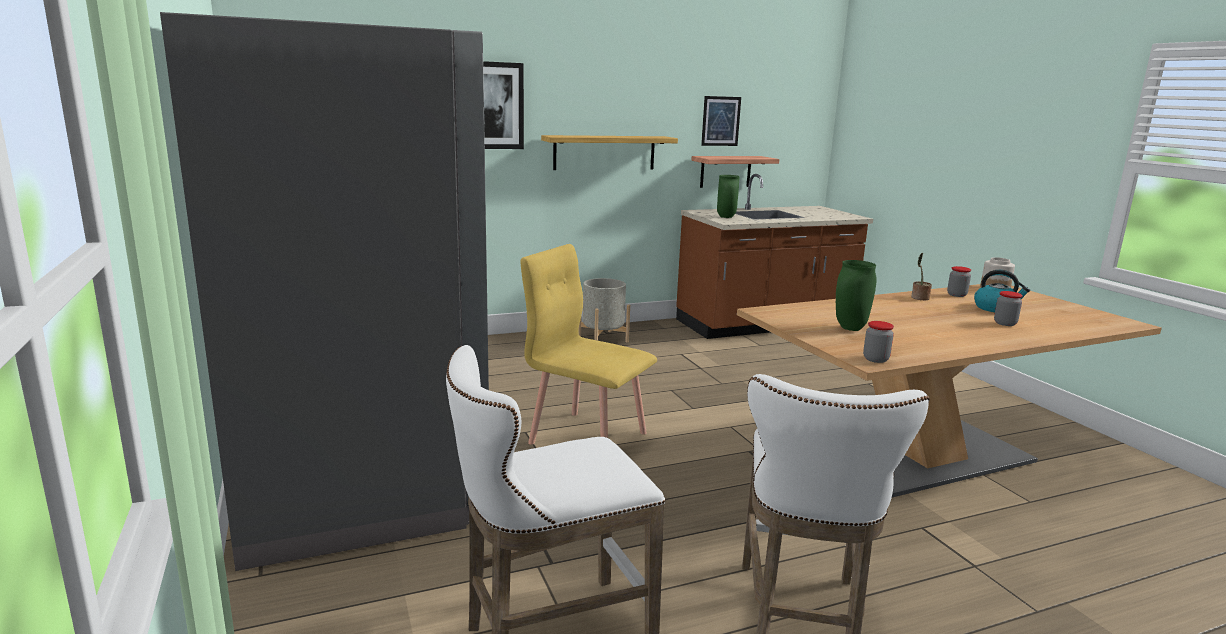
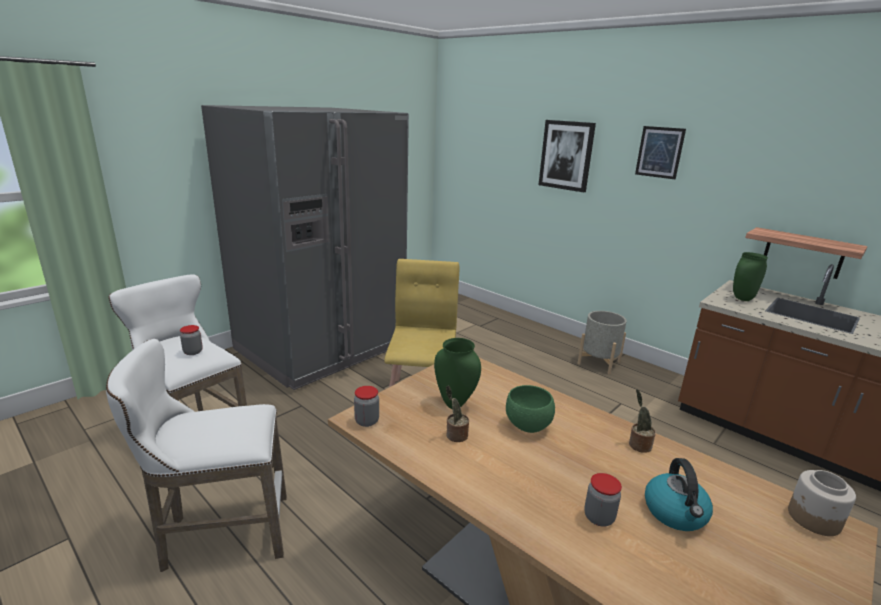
camera: 65 degrees right, 5 degrees up
(604, 152) = (656, 207): shelf -> none
(721, 121) = (807, 194): picture -> picture (659, 152)
(892, 316) = (528, 426): none -> green bowl
(904, 336) = (455, 435): none -> potted plant
(956, 295) = (704, 476): jar -> jar (193, 352)

